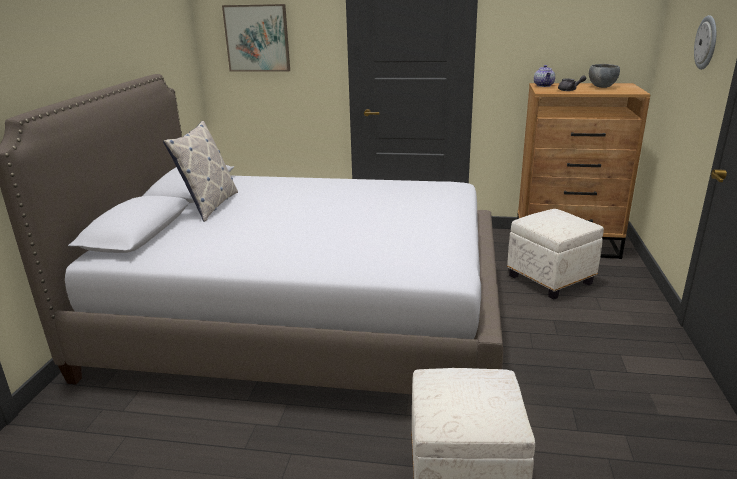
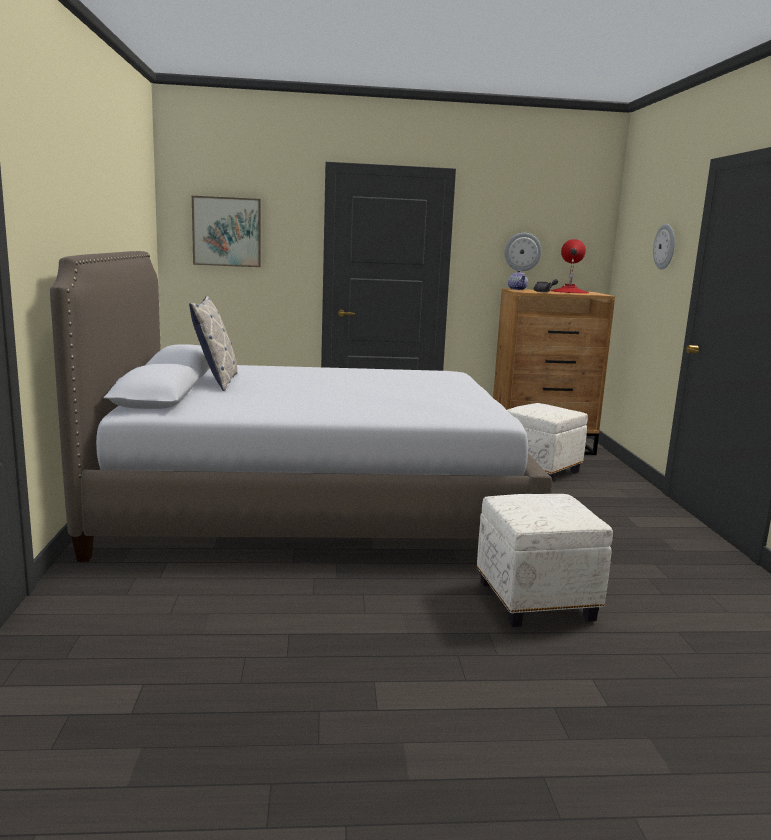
camera: 15 degrees left, 10 degrees down
(553, 43) = (522, 252): none -> wall clock
(601, 86) = (569, 291): grey bowl -> red table lamp

